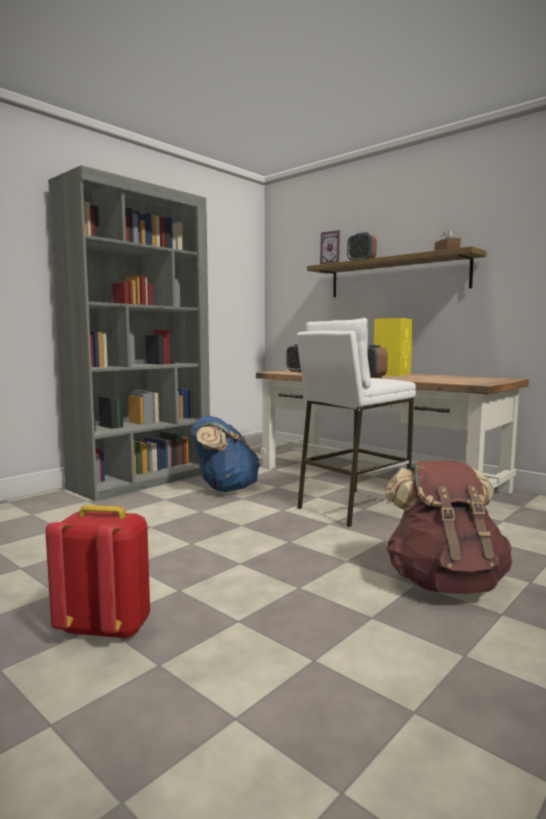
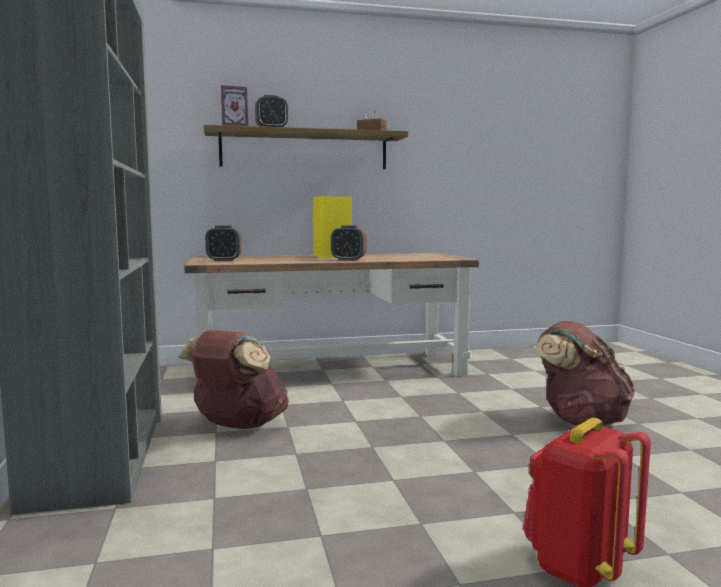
camera: 55 degrees left, 0 degrees up
(224, 489) = (238, 425): blue backpack -> brown backpack
(352, 507) = (392, 398): white stool -> none

